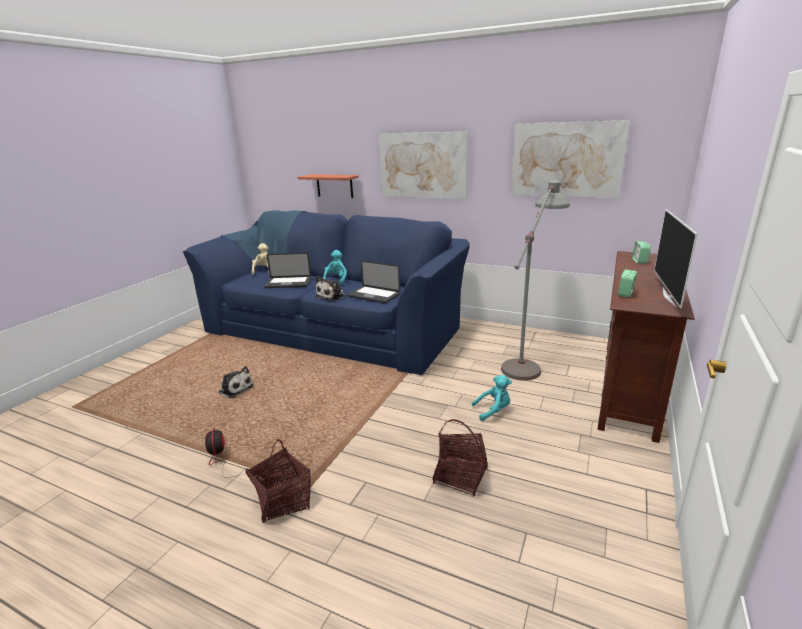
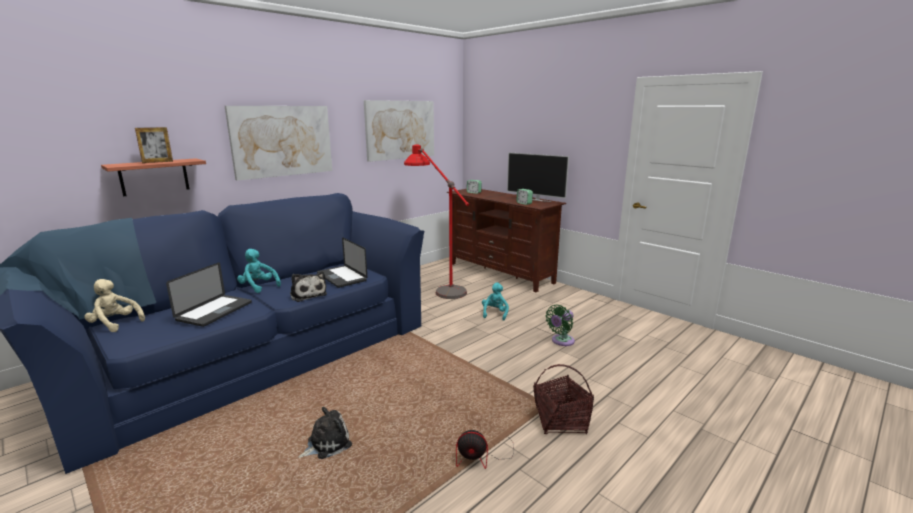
camera: 70 degrees left, 5 degrees down
(328, 175) = (157, 162): none -> picture frame
(373, 295) = (341, 277): laptop -> laptop turned 90 degrees clockwise
(460, 477) = (561, 341): basket -> green fan
(529, 358) = (438, 286): grey floor lamp -> red floor lamp

